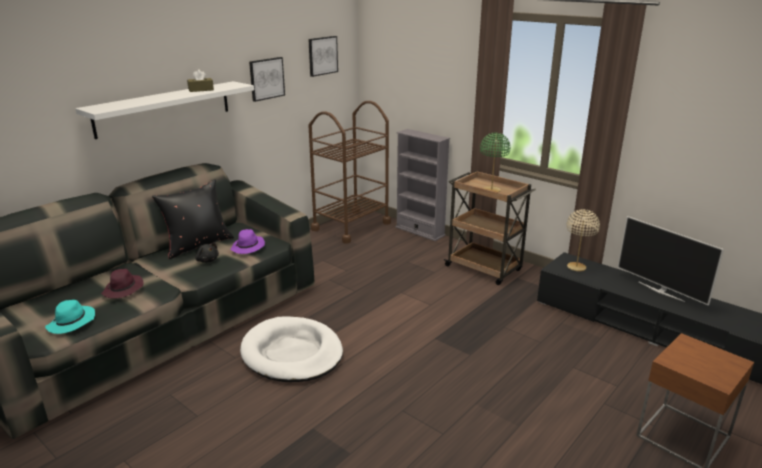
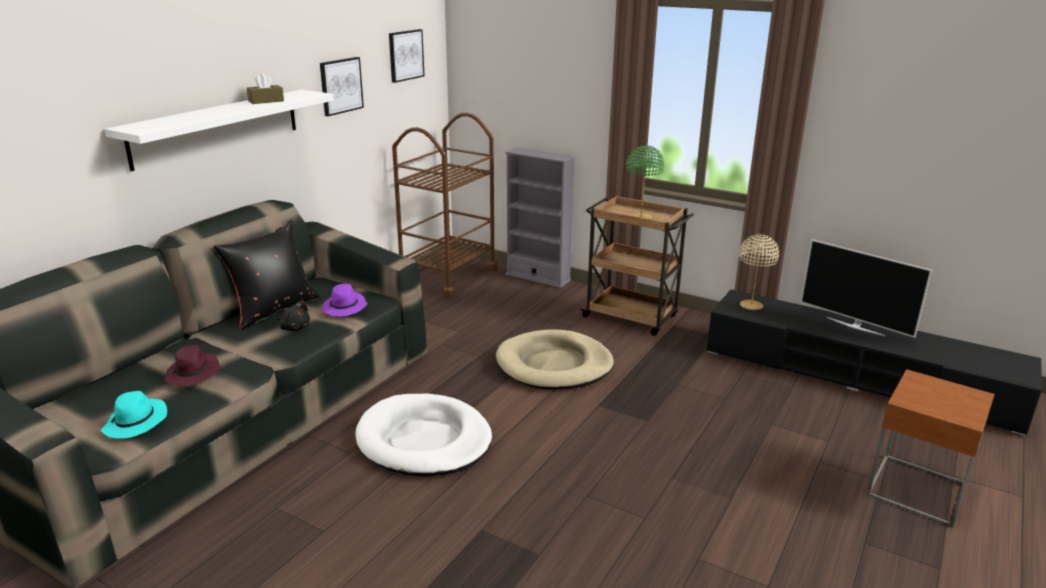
camera: 10 degrees left, 0 degrees up
(410, 303) = (554, 365): none -> beige dog bed

